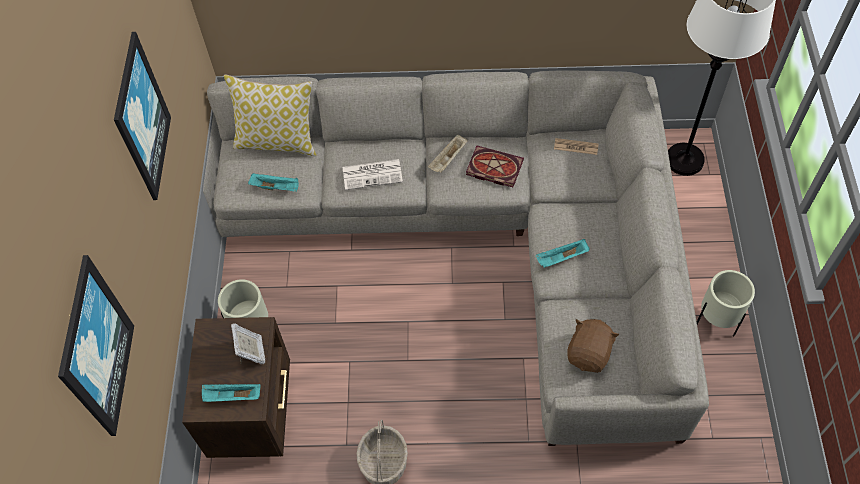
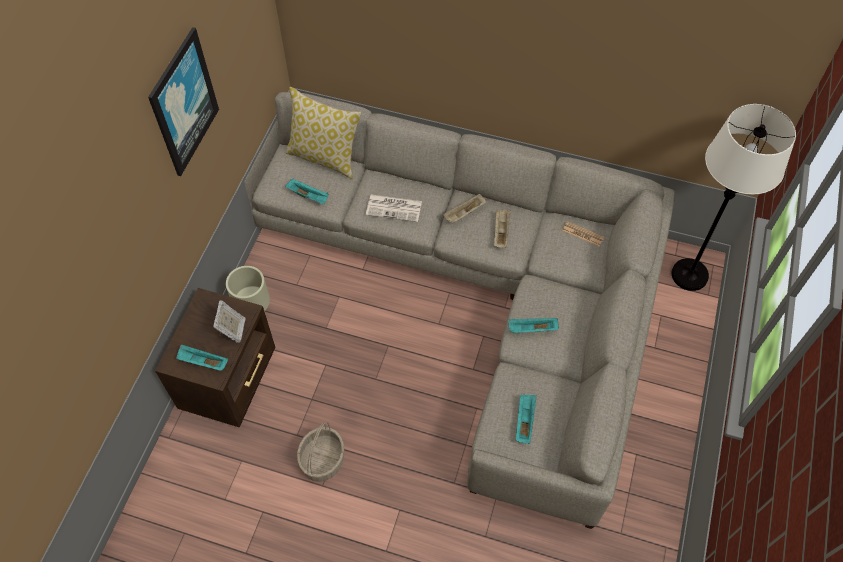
camera: 15 degrees right, 0 degrees up
(95, 348) = (70, 283): picture -> none
(493, 168) = (501, 232): book -> beige tray
(589, 353) = (524, 421): brown plush toy -> turquoise tray
(716, 321) = (664, 430): beige planter -> none

